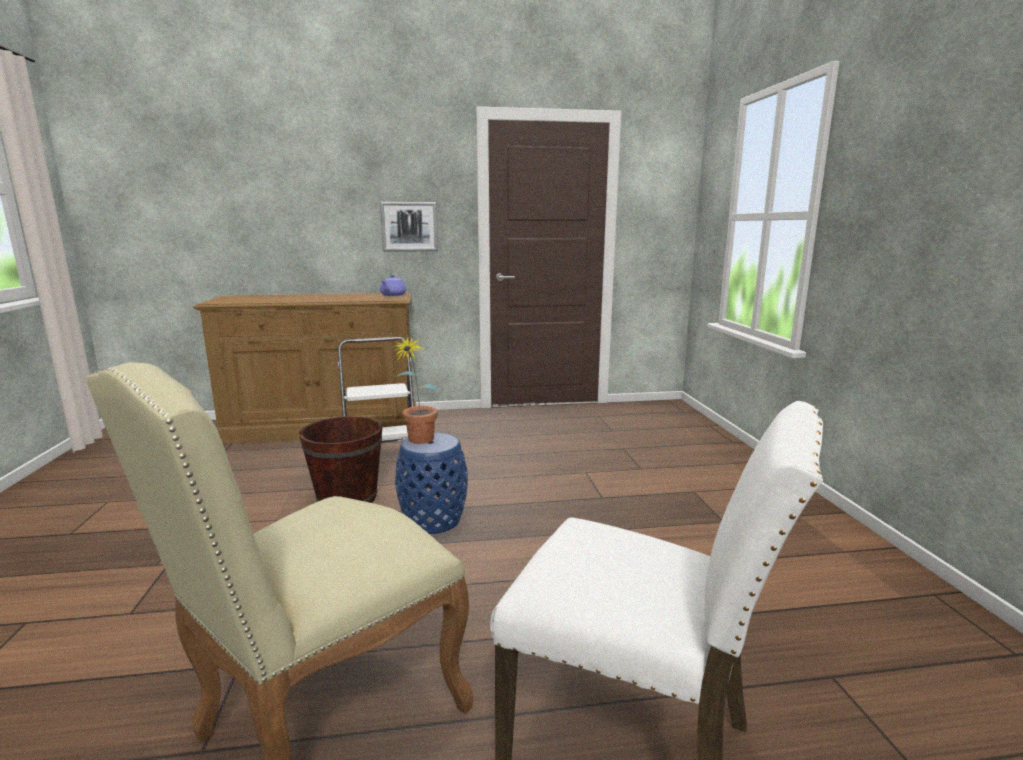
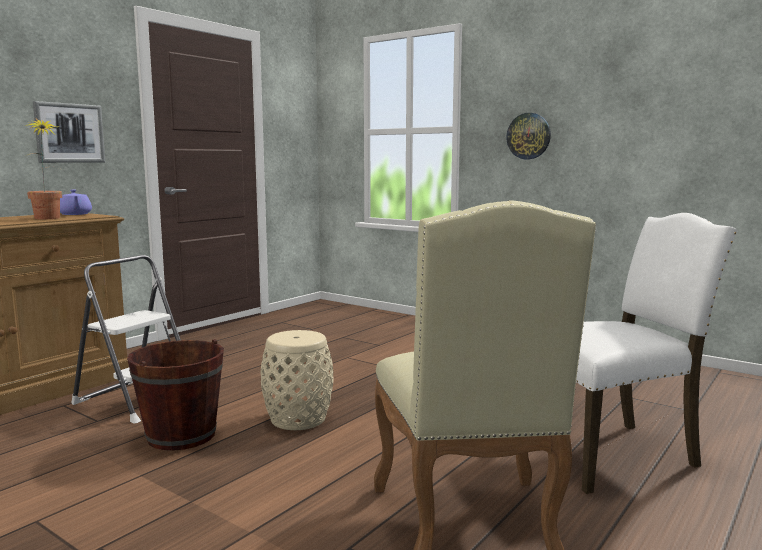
camera: 45 degrees left, 5 degrees down
(418, 442) = (287, 339): potted plant -> potted plant (48, 219)
(433, 520) = (298, 419): blue stool -> beige stool
(895, 226) = (528, 136): none -> wall clock

